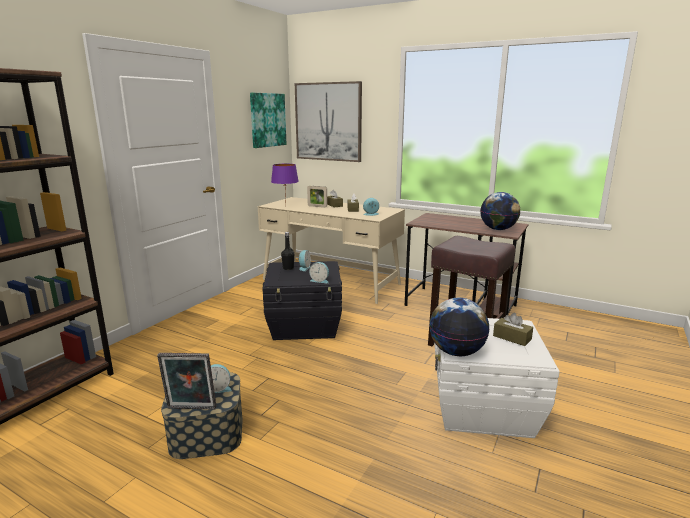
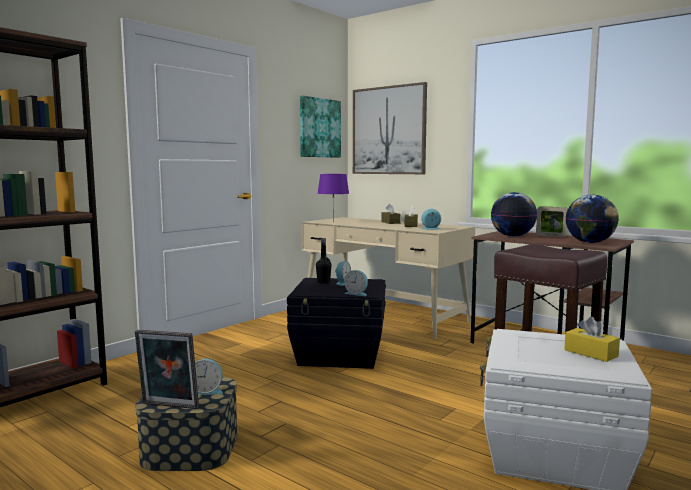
camera: 10 degrees right, 10 degrees down
(317, 206) = (369, 223): picture frame -> picture frame (551, 236)
(456, 352) = (509, 361): globe -> globe (512, 236)
(512, 338) = (591, 353): brown tissue box -> yellow tissue box

